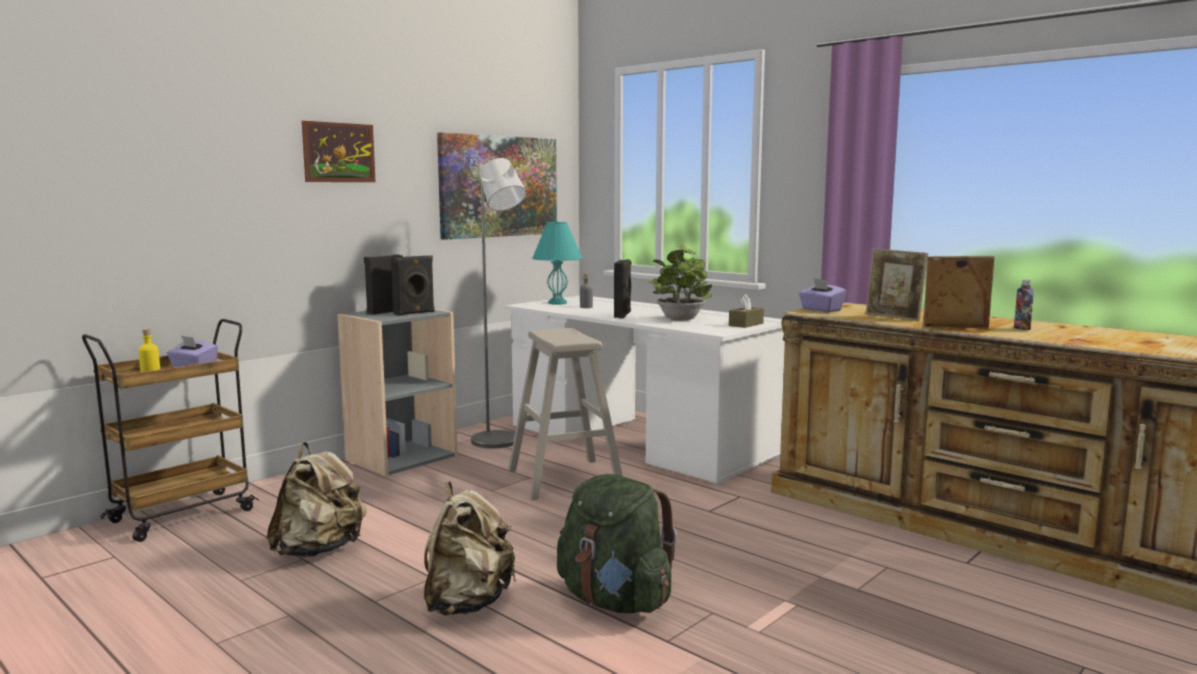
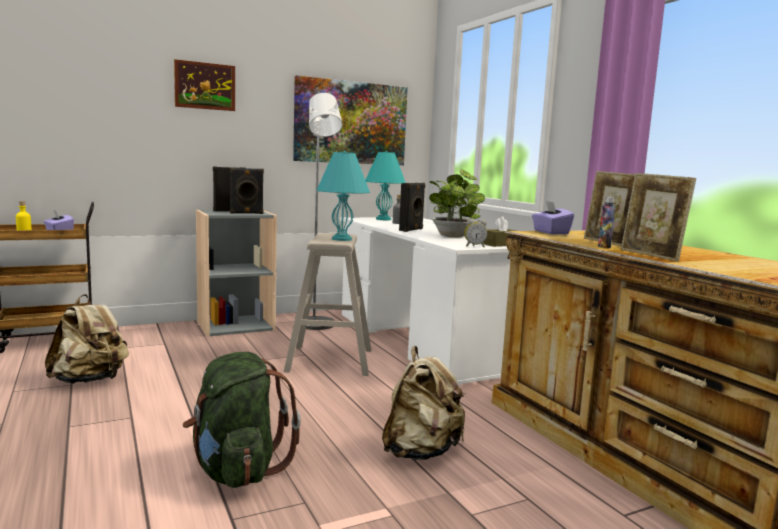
camera: 20 degrees right, 0 degrees up
(467, 603) = (125, 444): beige backpack -> beige backpack (421, 451)
(574, 336) = (341, 239): none -> turquoise table lamp
(729, 330) = (474, 246): none -> alarm clock
(955, 328) = (651, 256): picture frame -> picture frame turned 150 degrees counterclockwise
(1022, 328) = (733, 263): bottle -> bottle (604, 247)

